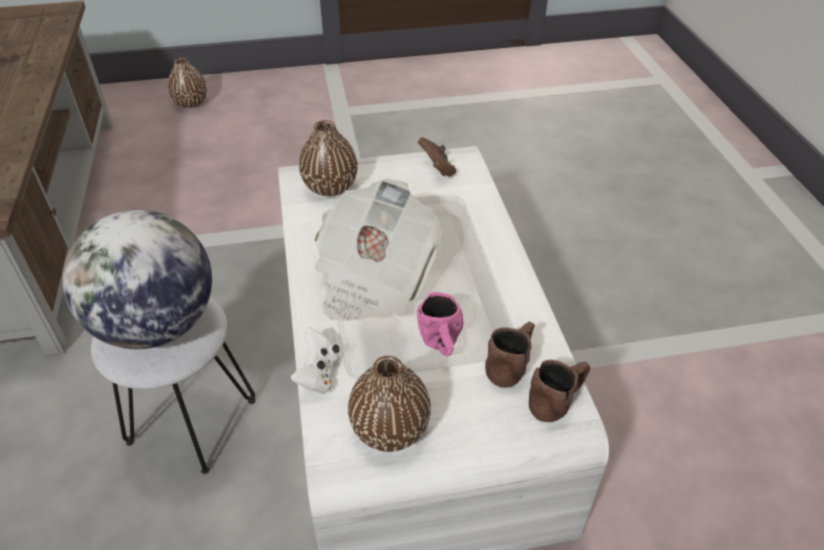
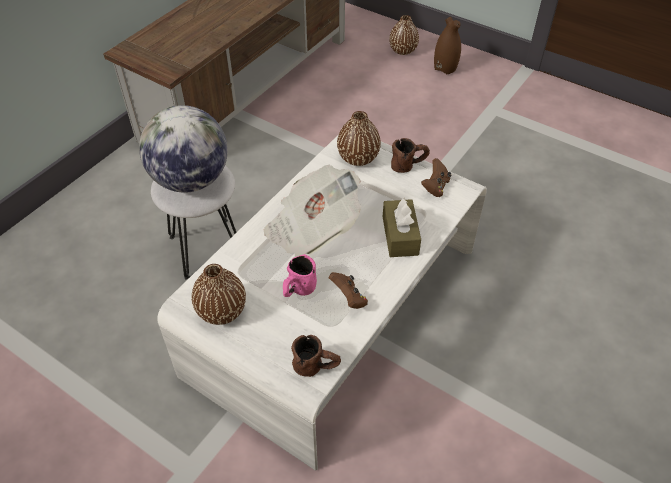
camera: 45 degrees right, 5 degrees up
(254, 99) = (445, 69): none -> brown vase
(318, 374) = (225, 258): white game controller -> none
(465, 229) = (400, 236): none -> brown tissue box
(498, 315) = (349, 298): none -> brown game controller
(511, 364) = (319, 329): brown mug -> brown mug (409, 165)

